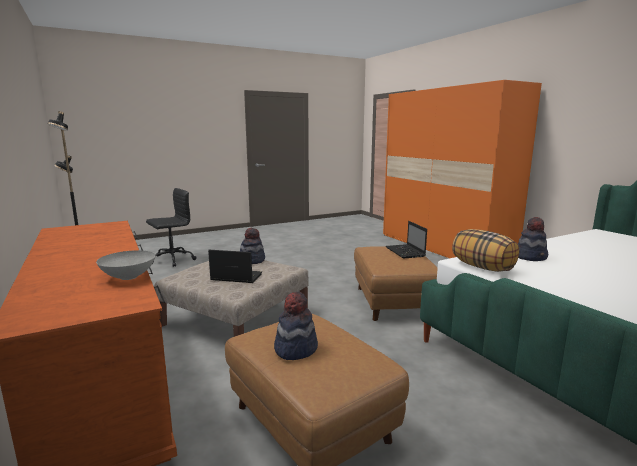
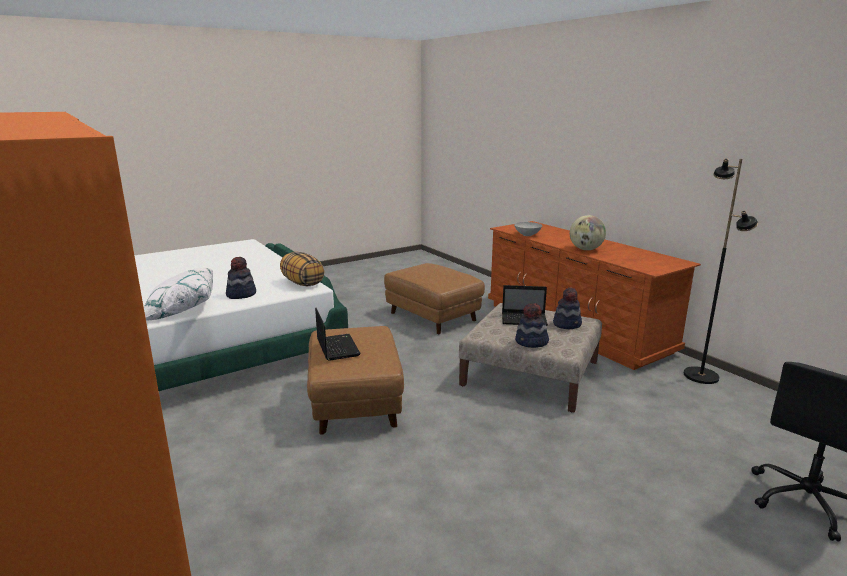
camera: 175 degrees right, 5 degrees up
(111, 246) = (585, 249): none -> globe
(295, 348) = (440, 271): hat -> hat (567, 324)
(557, 246) = (180, 309): none -> white pillow

